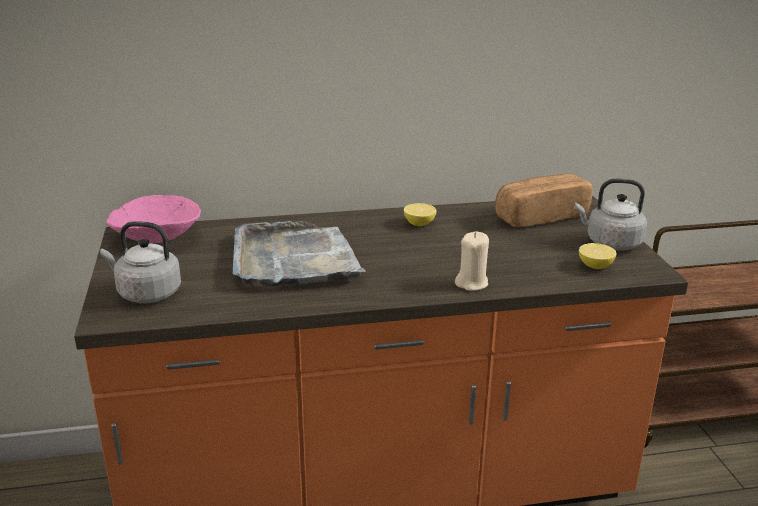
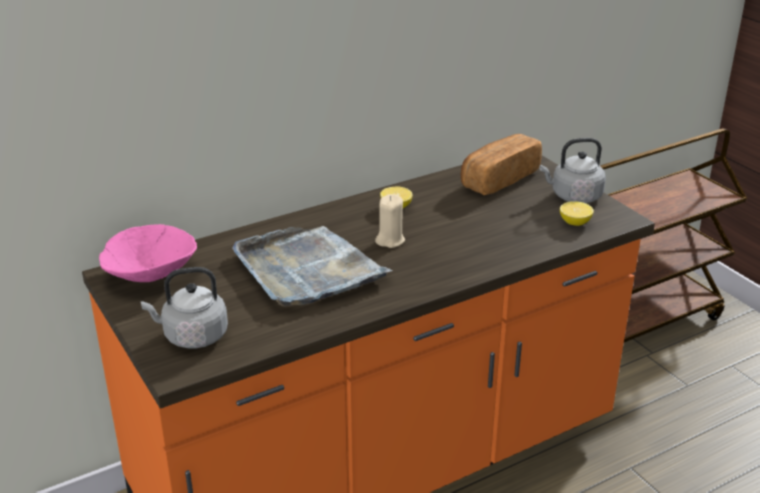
camera: 20 degrees left, 5 degrees up
(472, 283) = (484, 261): beige candle -> beige candle (390, 240)

